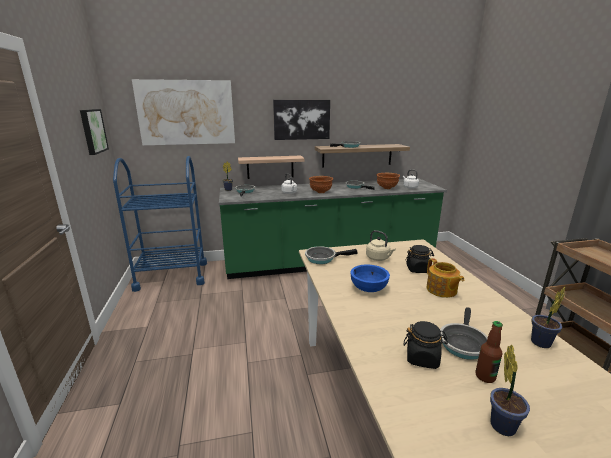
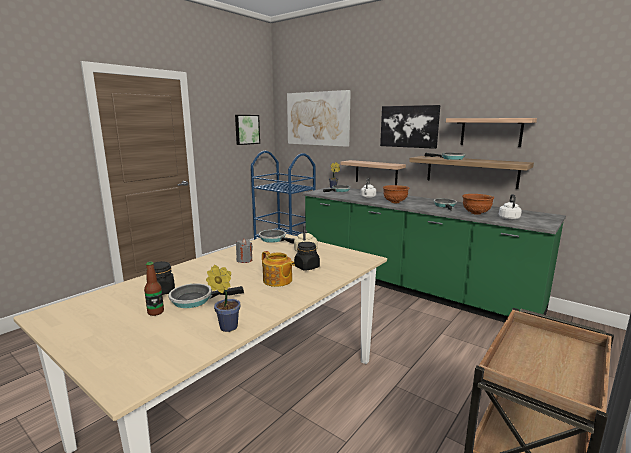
camera: 50 degrees right, 5 degrees down
(369, 288) = (244, 260): blue bowl -> grey candle
(370, 122) = (491, 132): none -> shelf
(441, 290) = (277, 281): teapot -> teapot turned 75 degrees counterclockwise
(502, 423) = (105, 323): potted plant -> none

